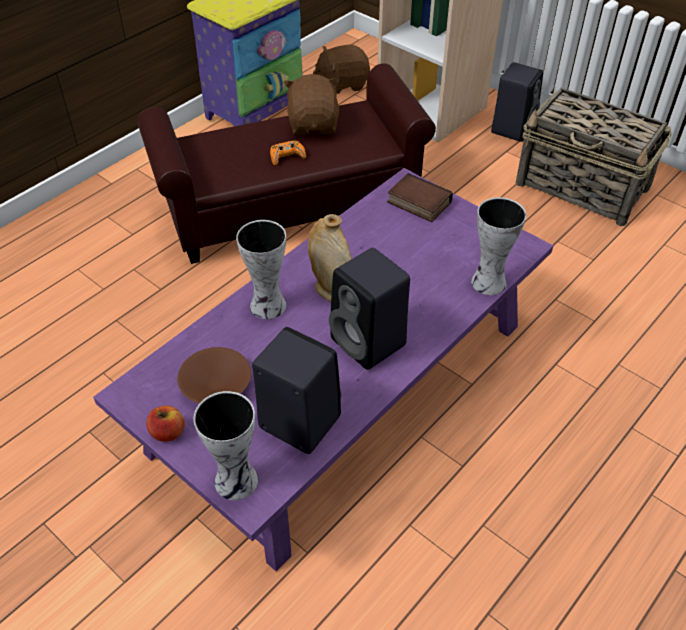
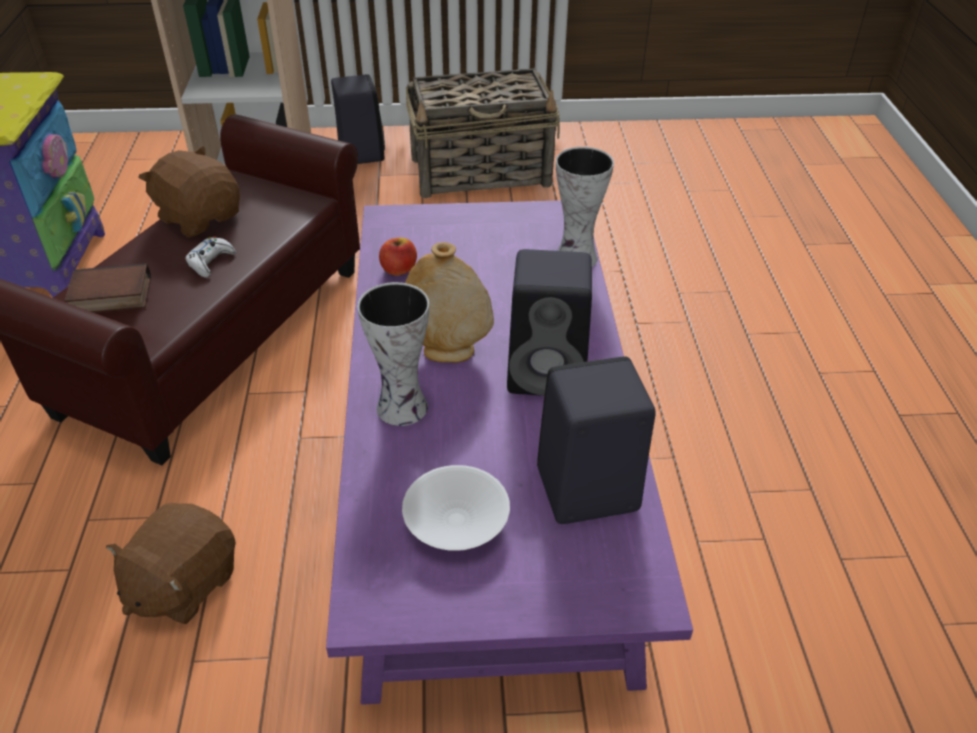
camera: 45 degrees left, 5 degrees down
(168, 432) = (472, 609): apple -> apple (398, 269)
(216, 384) = (455, 520): brown bowl -> white bowl
(238, 480) = (609, 590): vase -> none
(287, 156) = (210, 262): orange game controller -> white game controller
(342, 84) = (127, 191): brown plush toy -> brown plush toy (182, 583)
(417, 203) = (421, 228): book -> book (110, 297)

